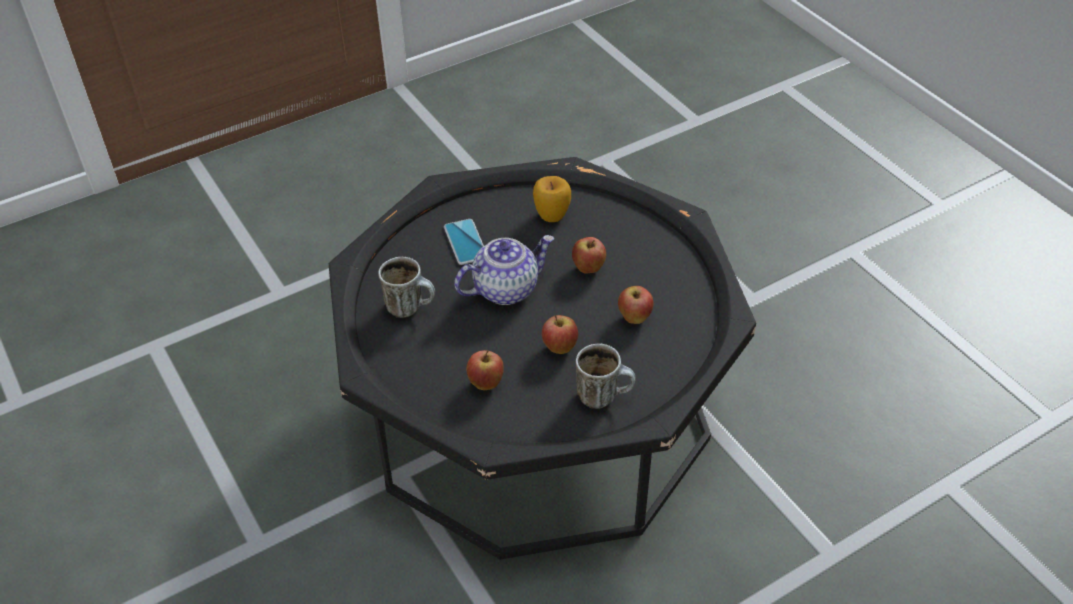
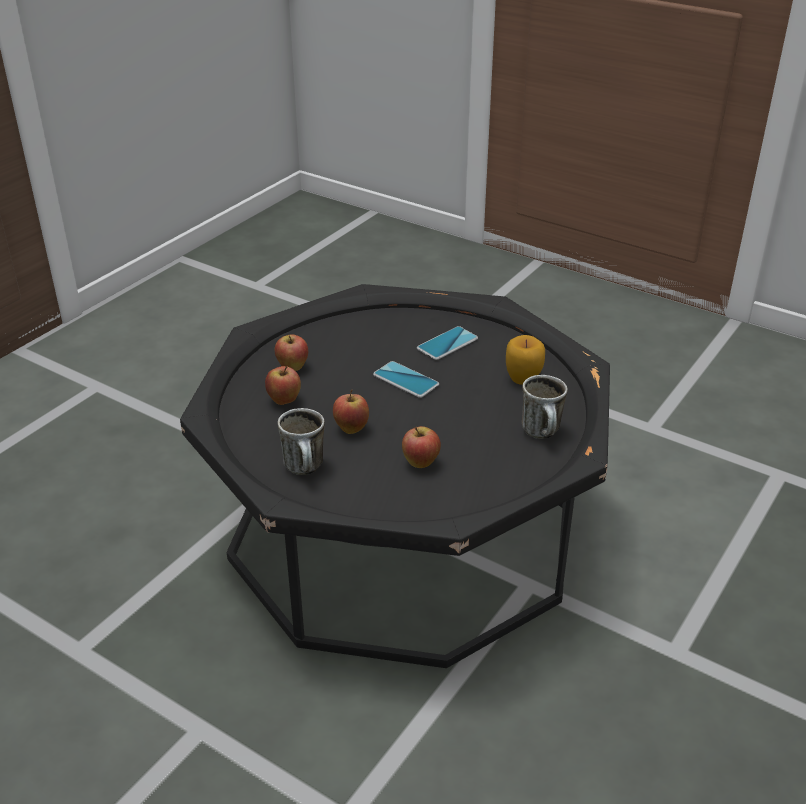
camera: 65 degrees right, 10 degrees down
(411, 307) = (348, 340): mug -> mug (543, 434)
(506, 288) = (406, 380): teapot -> phone
(588, 269) = (467, 419): apple -> apple (292, 368)

